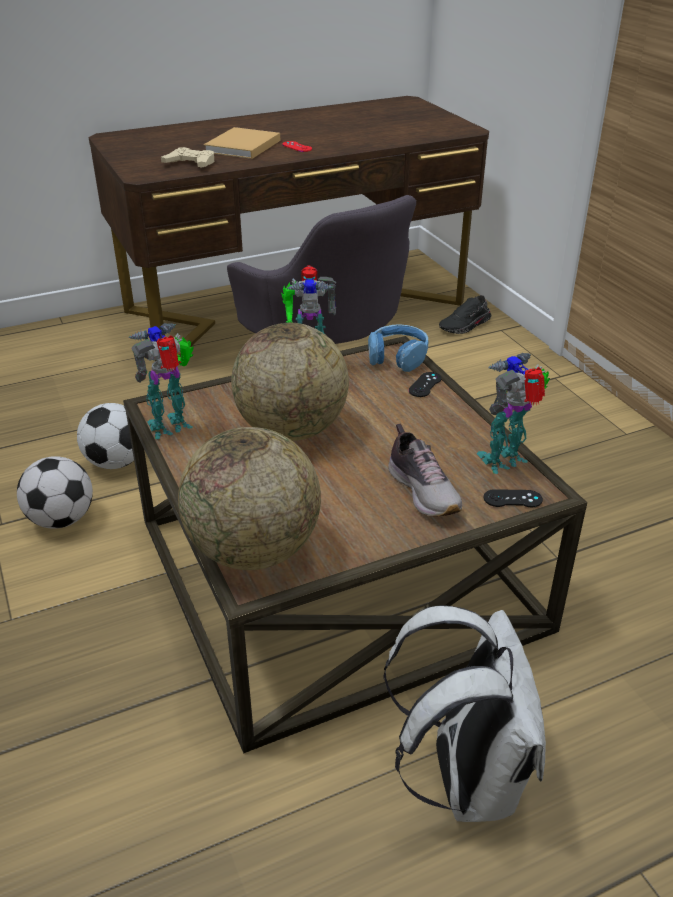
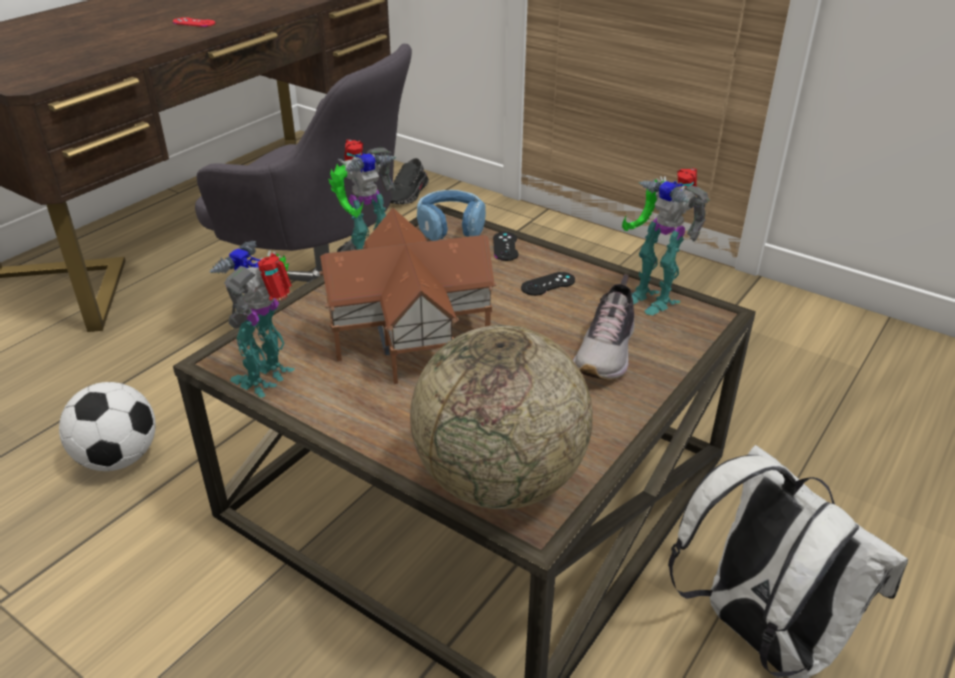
camera: 30 degrees left, 0 degrees up
(61, 519) = (96, 555): football -> none
(190, 163) = (77, 60): beige game controller -> none
(242, 147) = (124, 32): beige book -> none
(292, 430) = (412, 335): globe -> toy house
(424, 491) = (607, 352): shoe -> shoe turned 75 degrees clockwise
(506, 461) = (652, 296): toy robot -> toy robot turned 75 degrees counterclockwise
(512, 499) = (693, 330): black game controller -> black game controller (548, 284)

